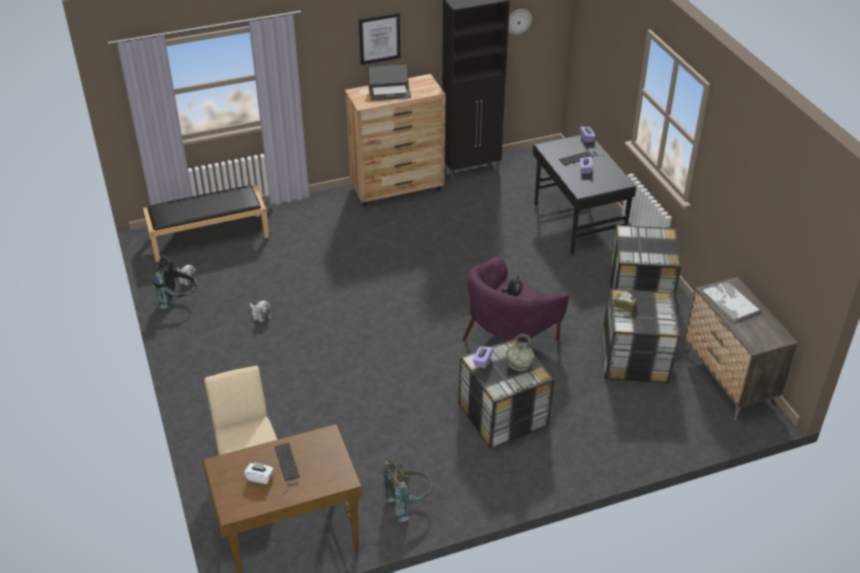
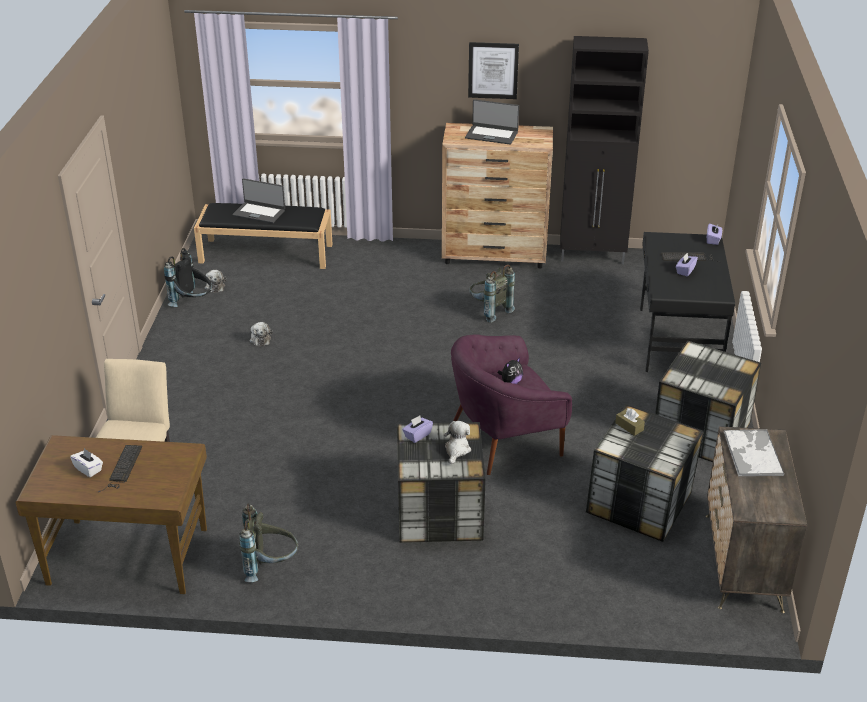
camera: 25 degrees right, 5 degrees down
(200, 204) = (259, 212): none -> laptop
(425, 237) = (489, 311): none -> grey backpack
(518, 21) = (672, 85): wall clock -> none
(519, 363) = (457, 450): grey vase -> plush toy

